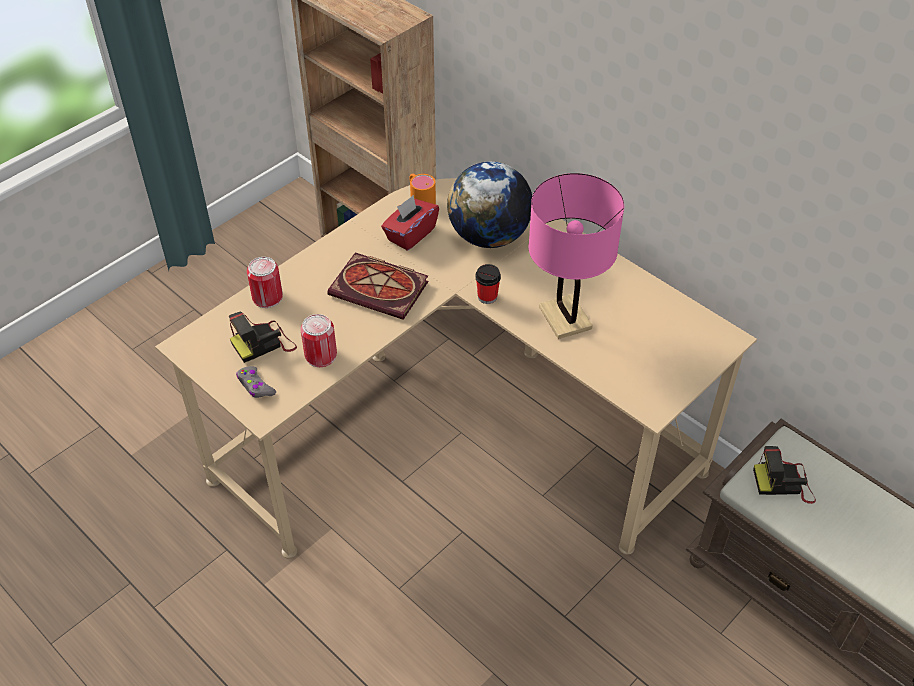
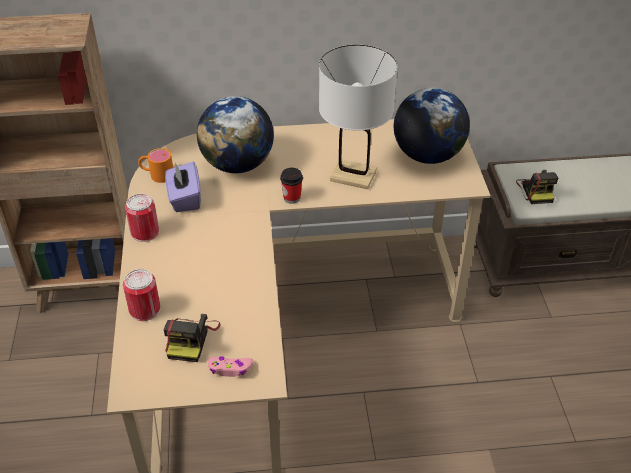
camera: 50 degrees left, 5 degrees down
(255, 386) = (230, 369): grey game controller -> pink game controller
(321, 355) = (243, 312): can -> can (145, 232)
(381, 288) = (218, 243): book -> none
(410, 234) = (184, 198): red tissue box -> purple tissue box
(565, 318) = (353, 175): pink table lamp -> white table lamp
(659, 352) = (427, 155): none -> globe
(784, 483) = (536, 190): camera -> camera turned 45 degrees counterclockwise

